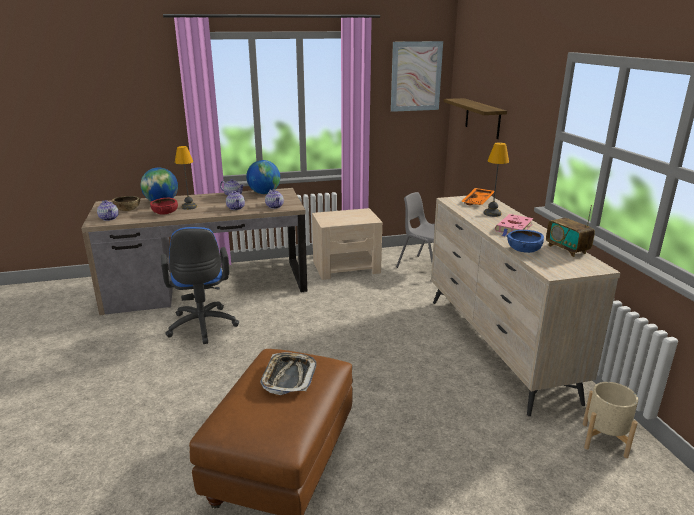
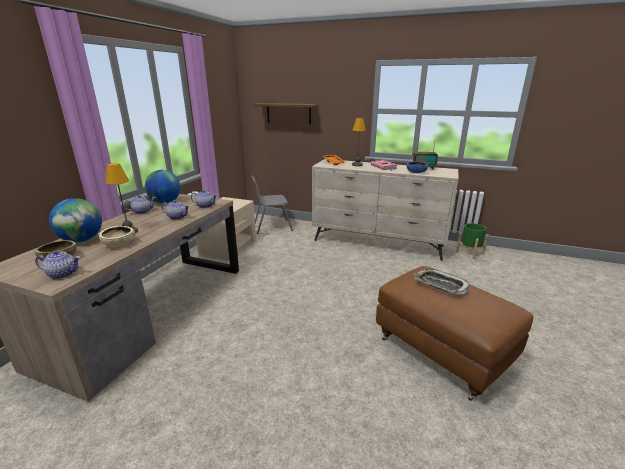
camera: 55 degrees left, 0 degrees up
(165, 213) = (119, 244): red bowl -> beige bowl
(202, 327) = (220, 335): blue office chair -> none
(416, 76) = (223, 89): picture -> none
(604, 440) = (469, 253): beige planter -> green planter

